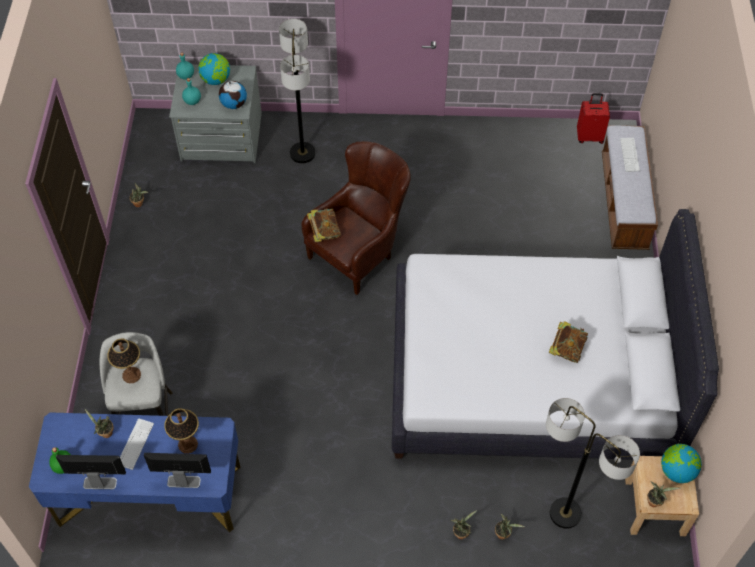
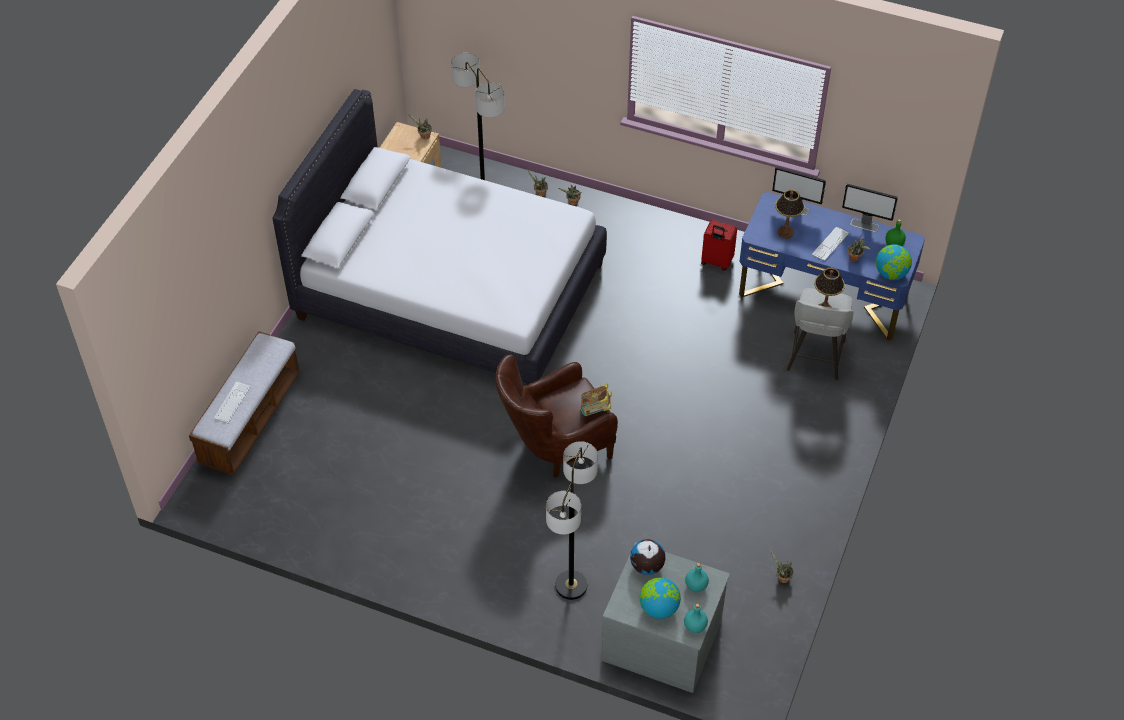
camera: 160 degrees left, 5 degrees down
(566, 349) = (432, 219): book -> none
(589, 136) = (230, 504): red suitcase -> red suitcase (716, 262)
(677, 471) = (393, 148): globe -> globe (891, 274)

